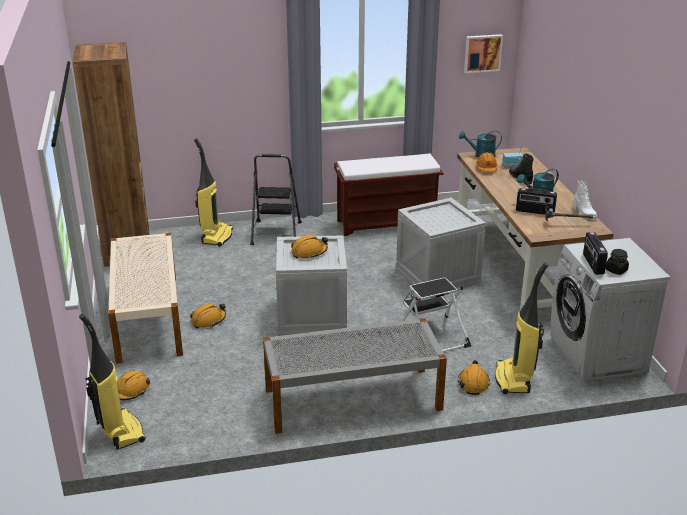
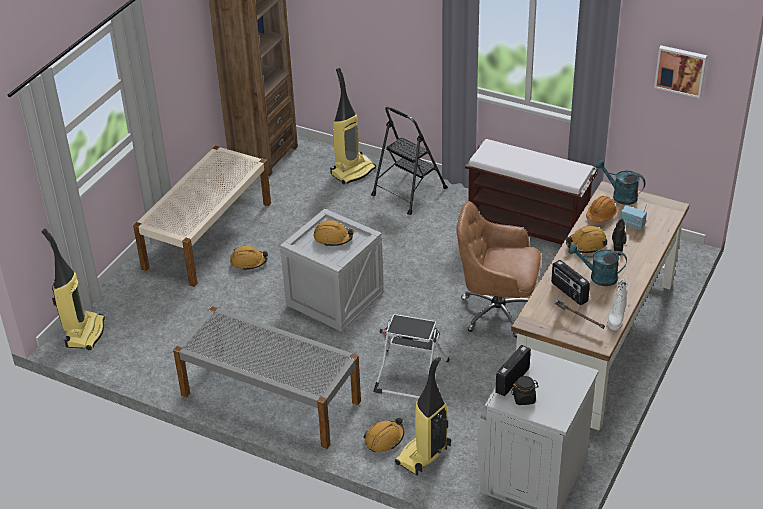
camera: 40 degrees right, 10 degrees up
(130, 391) = (126, 301): orange hard hat -> orange hard hat (586, 244)
(436, 275) = (497, 311): crate -> brown office chair

